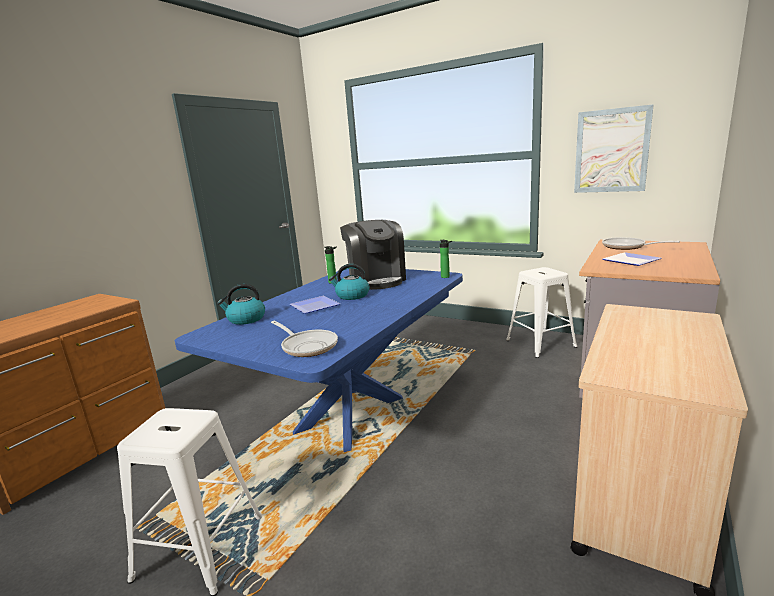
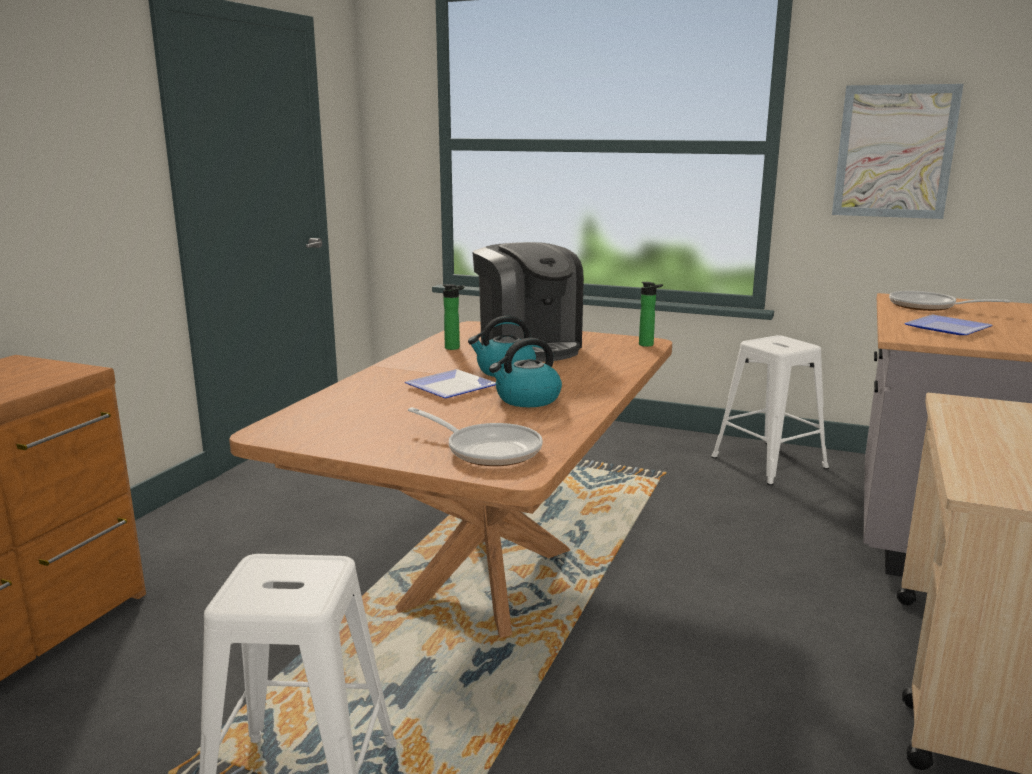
camera: 10 degrees left, 0 degrees up
(246, 319) = (339, 406): kettle -> kettle (527, 399)
(352, 414) = (490, 578): blue dining table -> brown dining table

